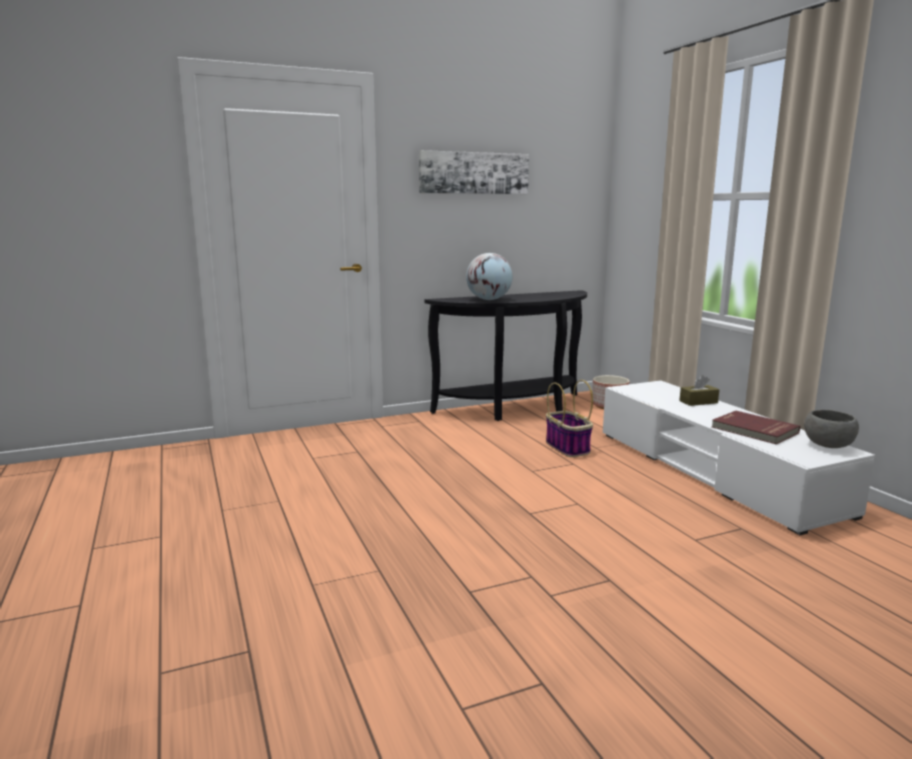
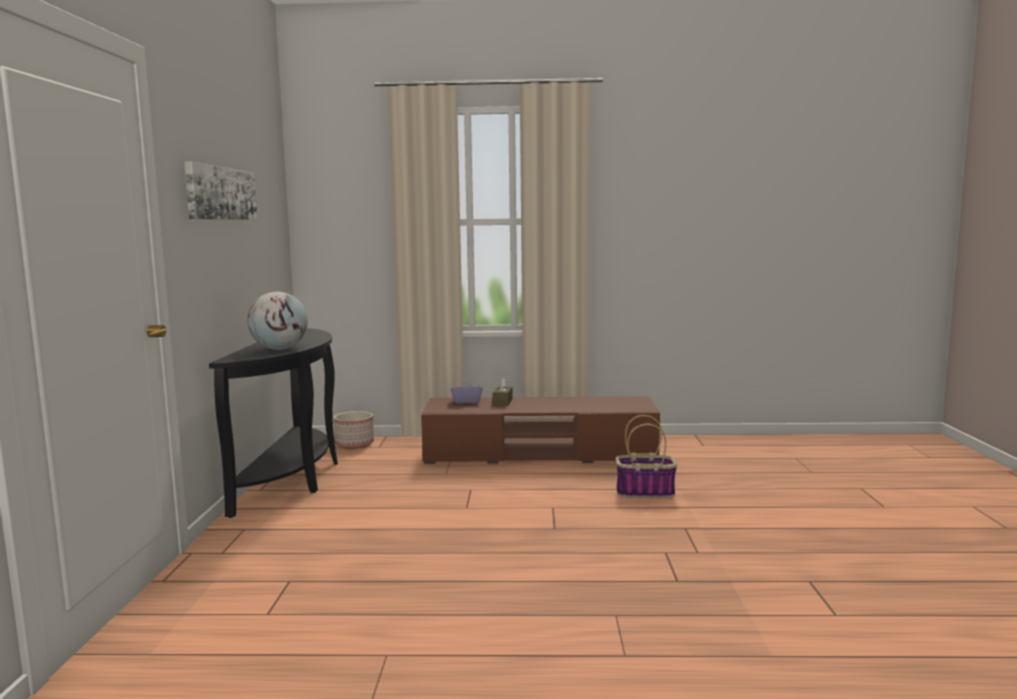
camera: 65 degrees left, 5 degrees down
(568, 448) = (432, 482): basket -> basket (645, 492)
(671, 391) = (466, 401): none -> purple tissue box
(713, 471) = (539, 453): white tv stand -> brown tv stand
(753, 430) = (581, 405): red book -> none
(827, 446) = (626, 400): grey bowl -> none

